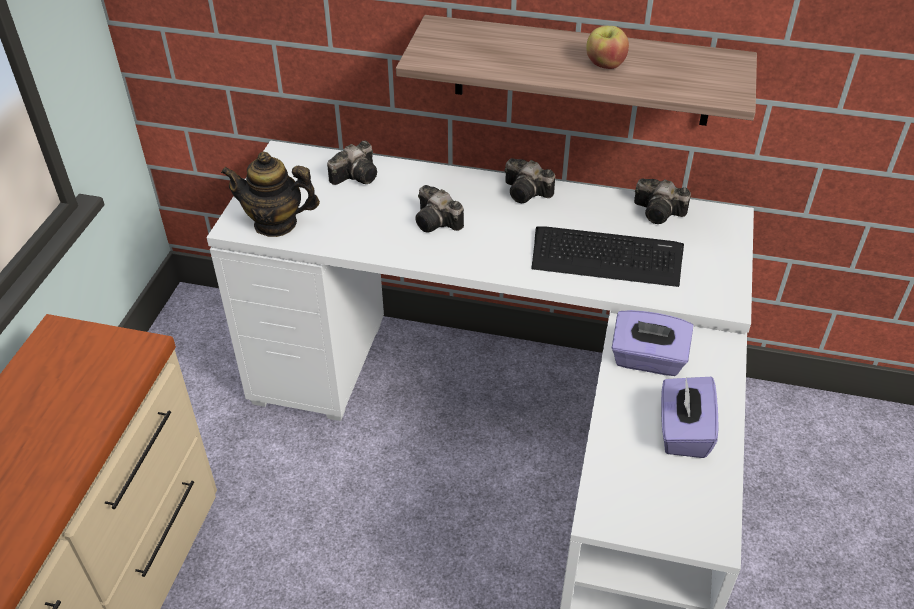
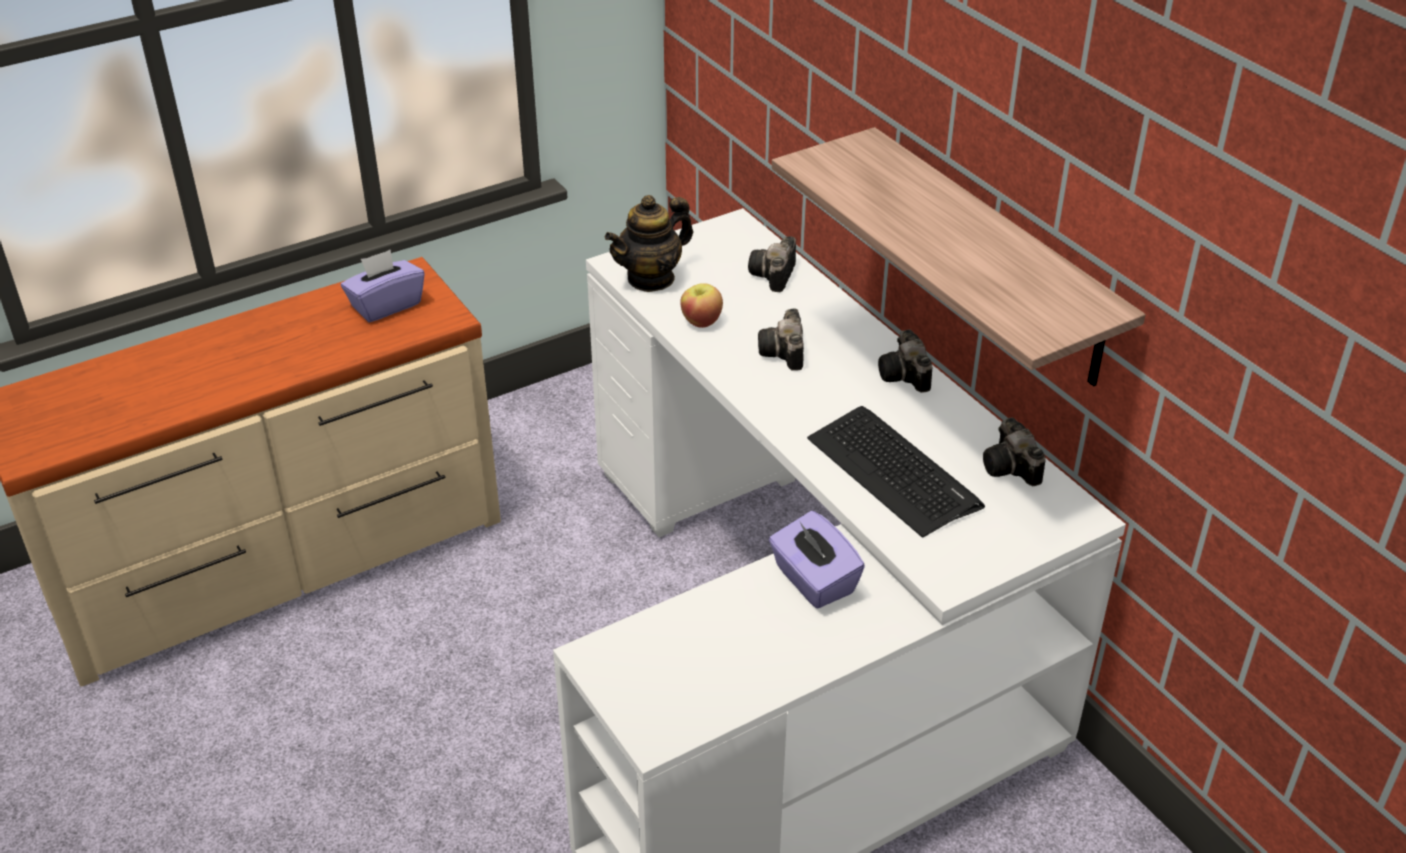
camera: 45 degrees right, 5 degrees down
(276, 223) = (651, 278): teapot -> teapot turned 90 degrees counterclockwise
(358, 175) = (773, 276): camera -> camera turned 105 degrees clockwise
(605, 65) = (961, 247): apple -> apple (701, 321)
(683, 431) = (754, 651): purple tissue box -> purple tissue box (386, 305)

